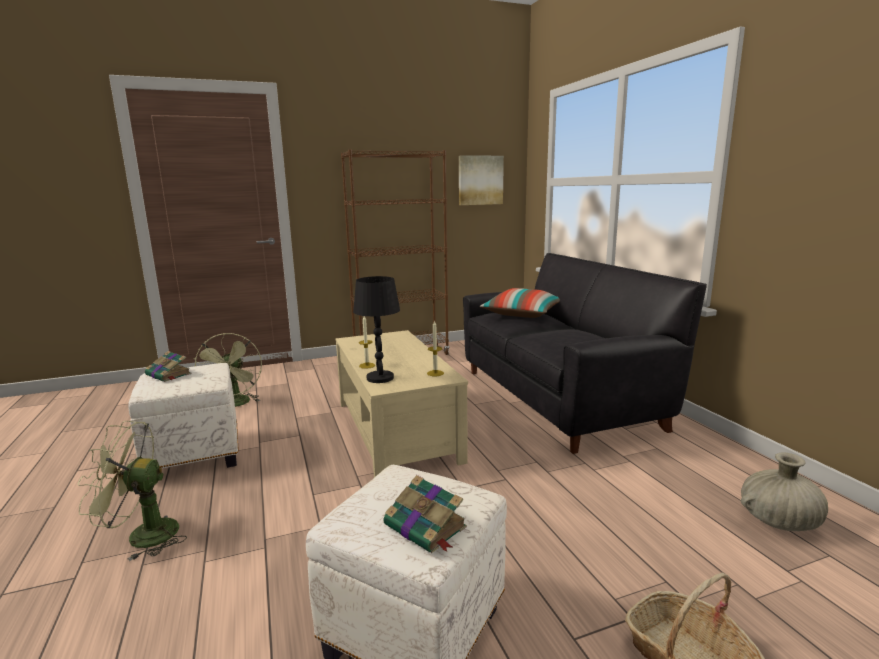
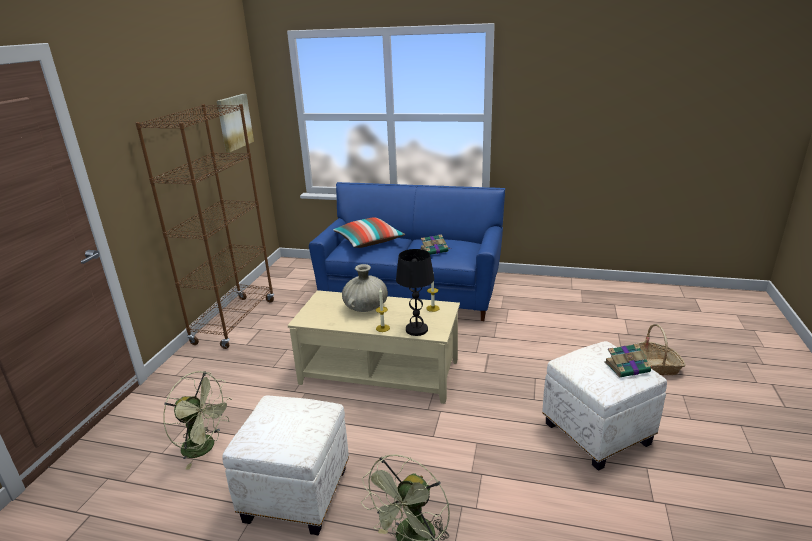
camera: 55 degrees left, 10 degrees up
(169, 375) = (269, 432): book -> book (435, 250)
(557, 398) = (411, 294): black sofa -> blue sofa
(779, 522) = (587, 301): beige vase -> beige vase (366, 307)

